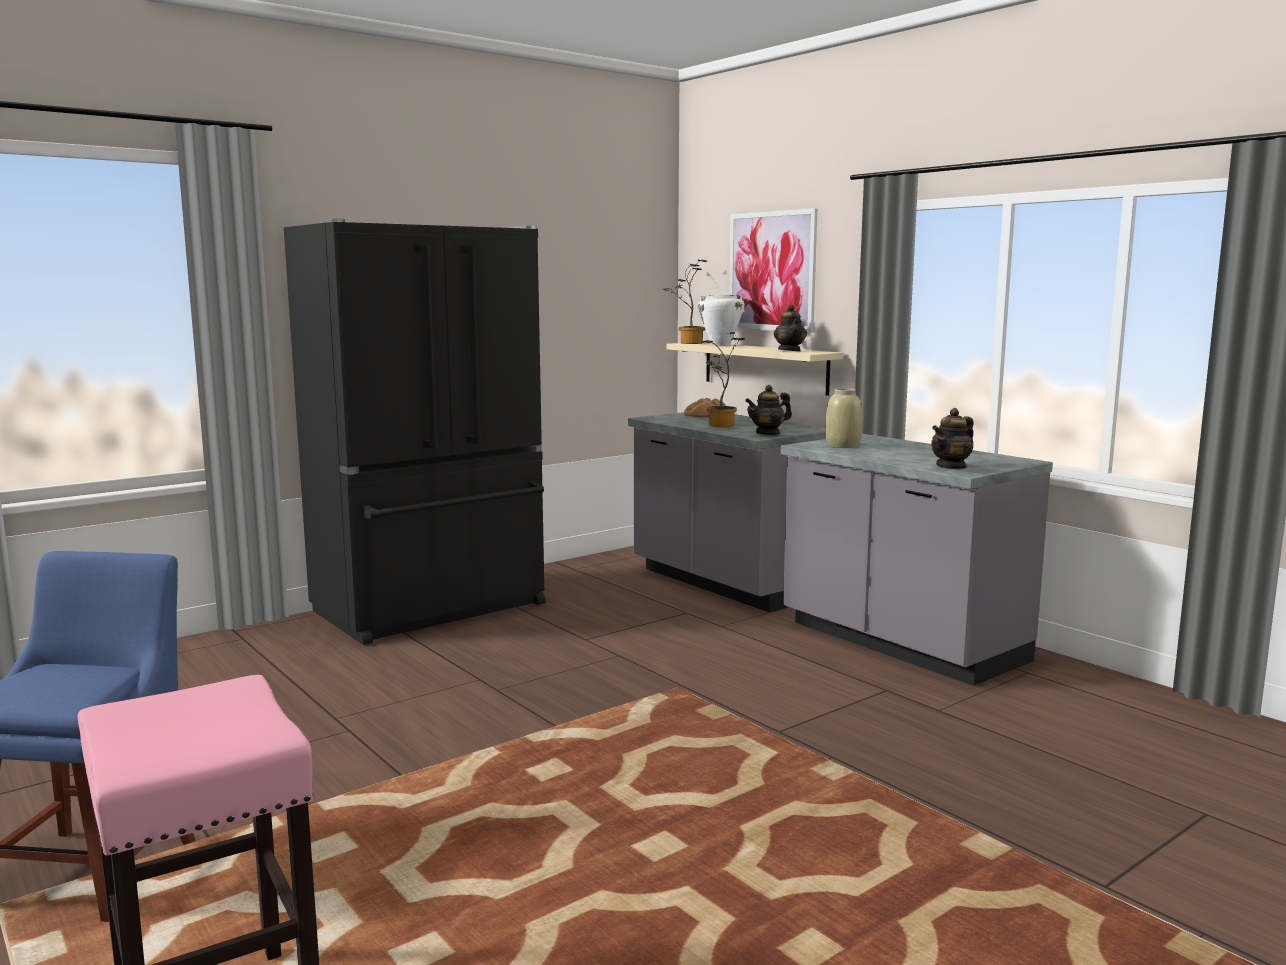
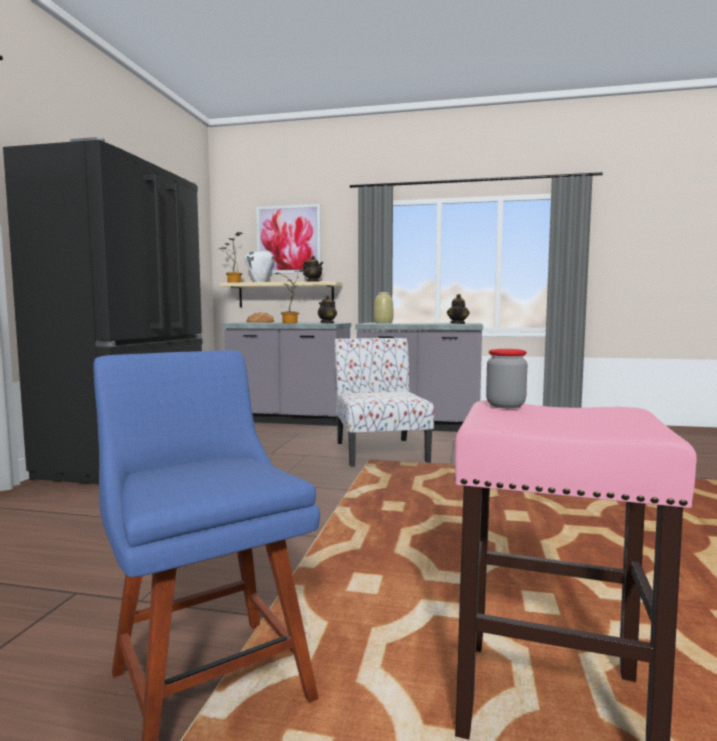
camera: 40 degrees left, 5 degrees down
(220, 691) = (505, 405): none -> jar
(726, 677) = (379, 451): none -> chair

